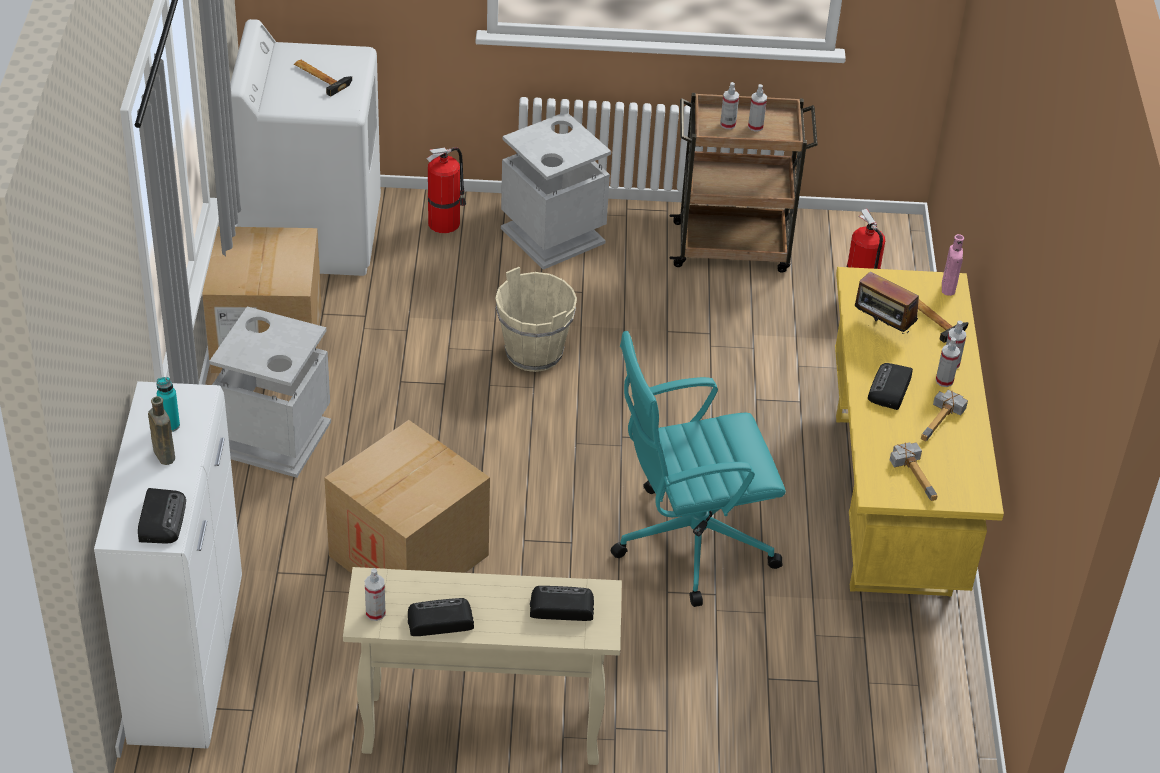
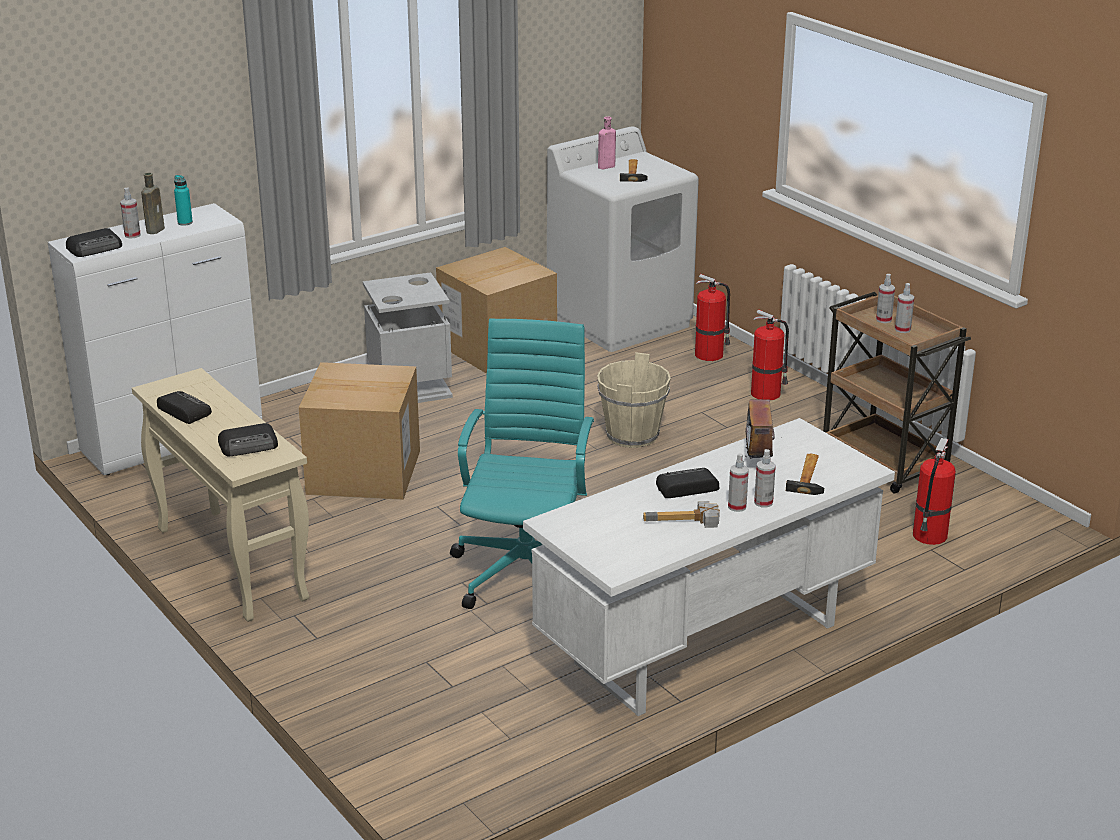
camera: 55 degrees right, 15 degrees down
(375, 613) = (165, 389): spray bottle -> spray bottle (132, 235)
(553, 235) = (767, 394): grey trash can -> fire extinguisher
(560, 607) = (249, 445): radio -> radio turned 105 degrees clockwise
(689, 542) = (527, 571): turquoise office chair -> turquoise office chair turned 60 degrees clockwise
(893, 504) = (705, 645): yellow desk -> white desk
(918, 474) = (601, 533): hammer -> none
(948, 289) = (858, 470): pink bottle -> pink bottle (605, 167)

